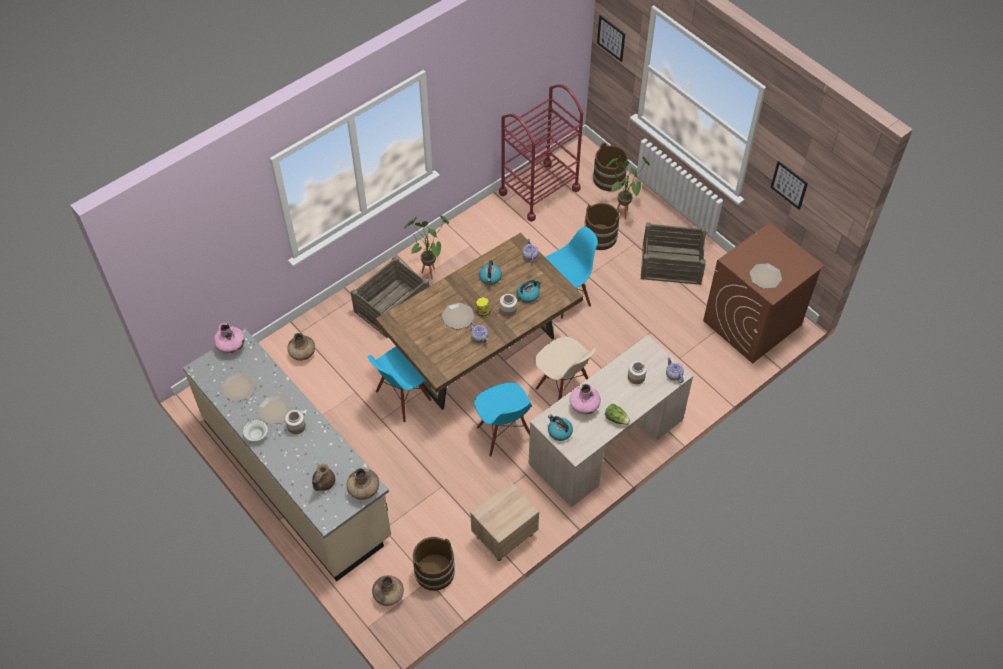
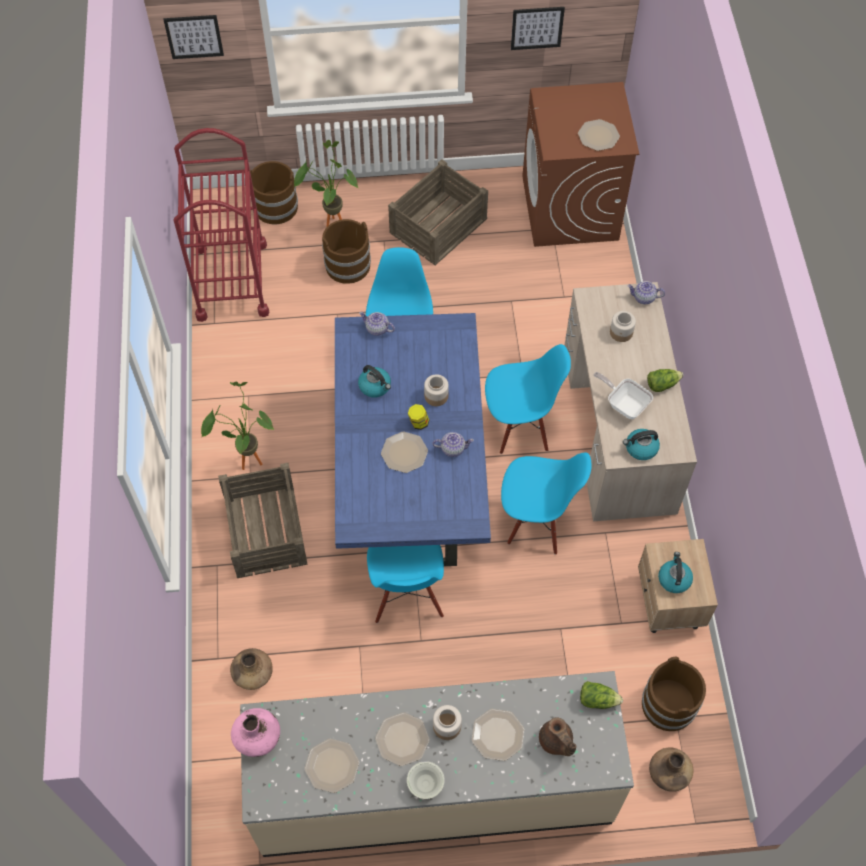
camera: 55 degrees left, 5 degrees up
(307, 453) = (497, 735): none -> plate
(364, 490) = (597, 699): brown vase -> lettuce
(481, 353) = (410, 477): brown dining table -> blue dining table
(528, 295) = (431, 364): kettle -> kettle (674, 579)
(563, 388) = (520, 426): beige chair -> blue chair
(584, 406) = (624, 404): pink vase -> frying pan

